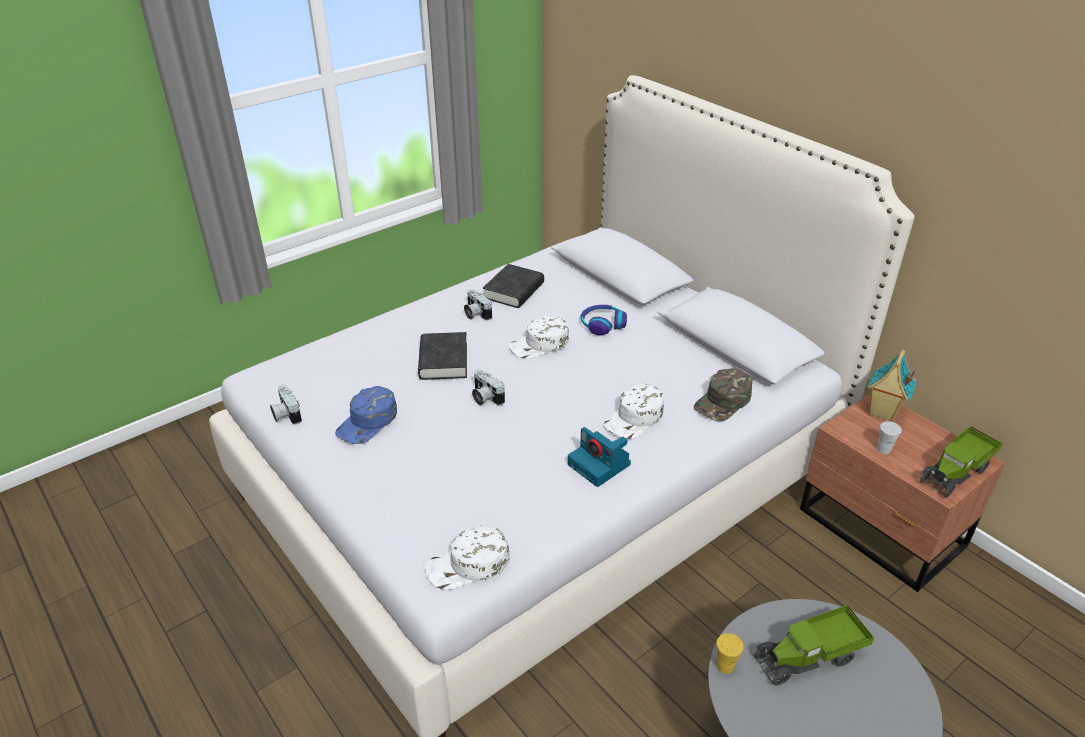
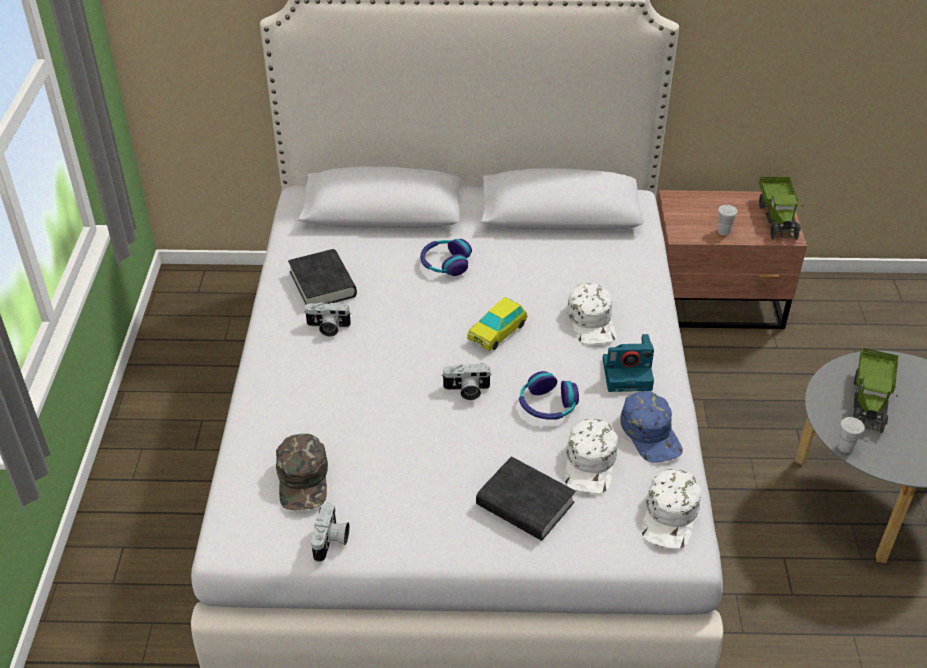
camera: 50 degrees left, 5 degrees up
(285, 414) = (331, 542): camera -> camera turned 90 degrees counterclockwise
(368, 422) = (416, 486): blue cap -> blue cap (651, 433)
(443, 361) = (381, 387): black book -> black book (525, 504)
(516, 442) = (547, 405): none -> headphones
(539, 344) = (429, 315): white cap -> white cap (591, 463)
(561, 381) = (497, 332): none -> toy car
(723, 401) = (623, 264): green cap -> green cap (303, 479)
(725, 666) = (845, 447): yellow cup -> white cup
(882, 413) = (686, 205): toy house -> none

